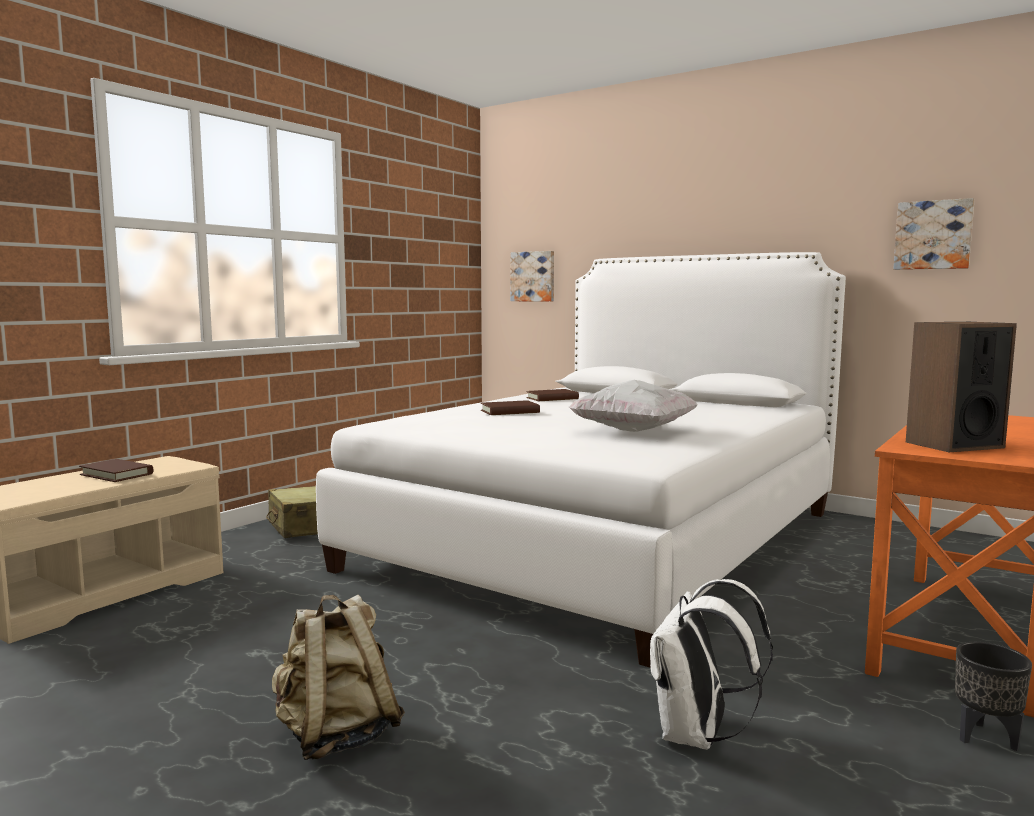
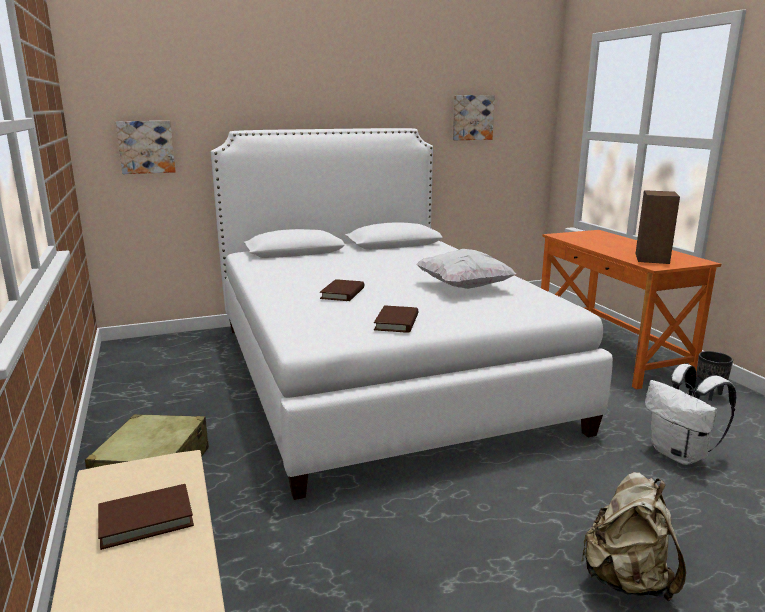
camera: 55 degrees left, 10 degrees up
(552, 398) = (291, 270): brown book -> brown book (396, 322)

